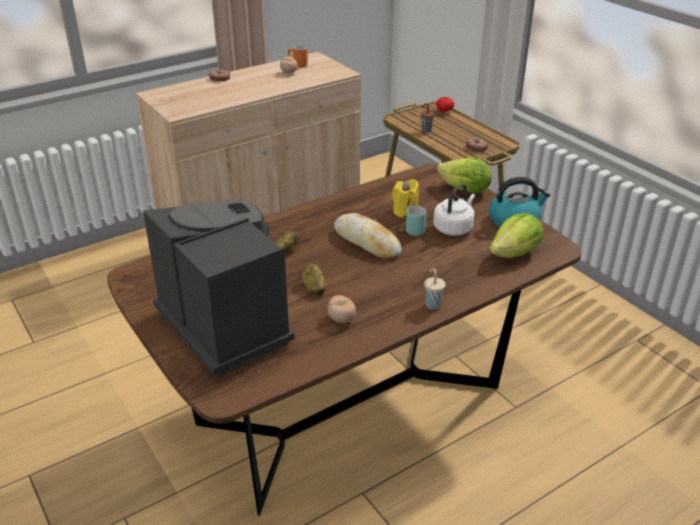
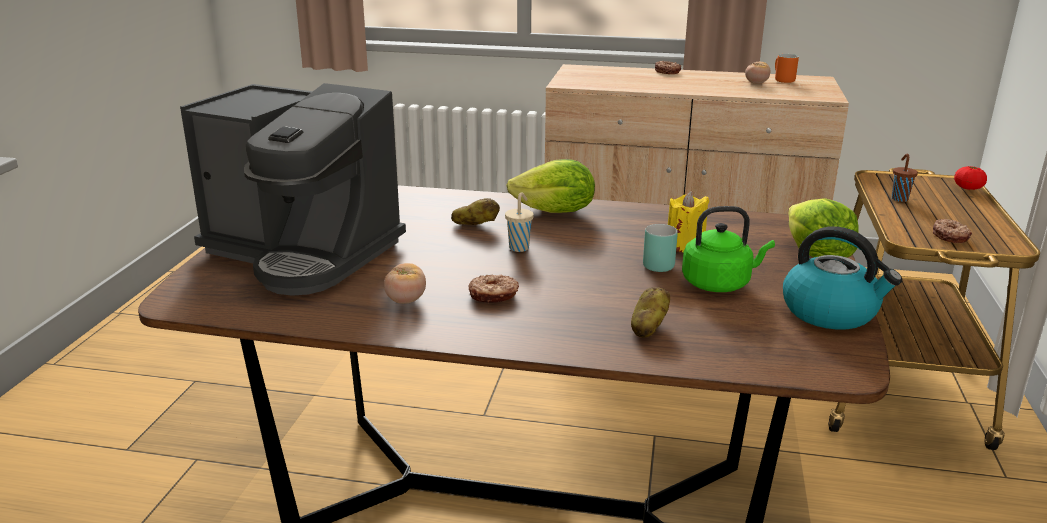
camera: 45 degrees right, 10 degrees down
(226, 323) = (303, 253): coffee machine -> coffee machine turned 105 degrees clockwise
(313, 287) = (439, 263): potato -> potato (648, 327)
(367, 242) = (578, 253): bread -> none
(376, 291) = (493, 296): none -> donut
(432, 305) = (530, 338): beige cup -> beige cup (519, 247)
(454, 228) = (719, 284): white kettle -> green kettle
(515, 253) = (757, 343): lettuce -> lettuce (555, 212)

